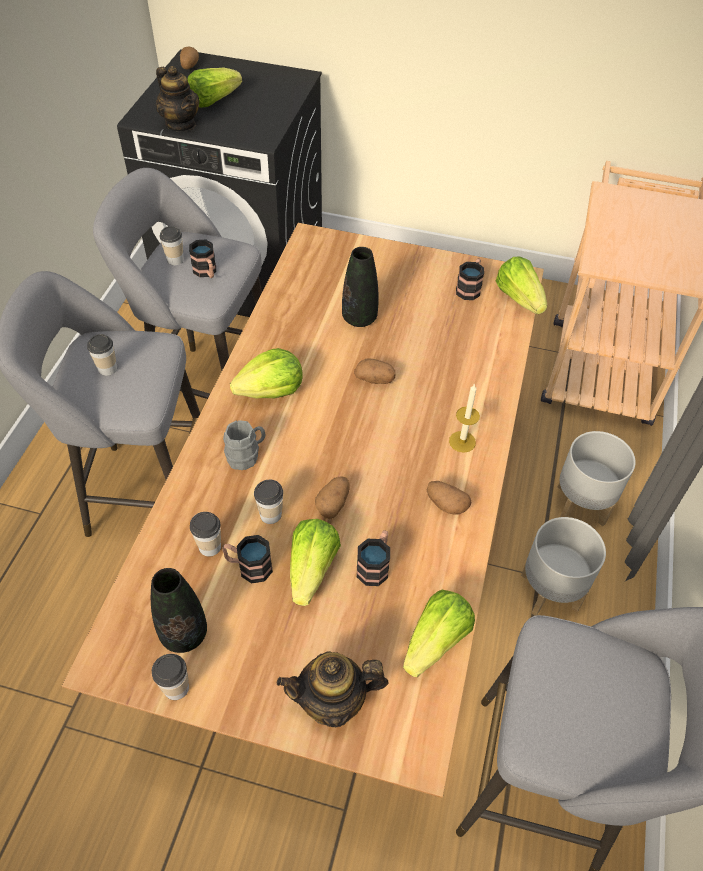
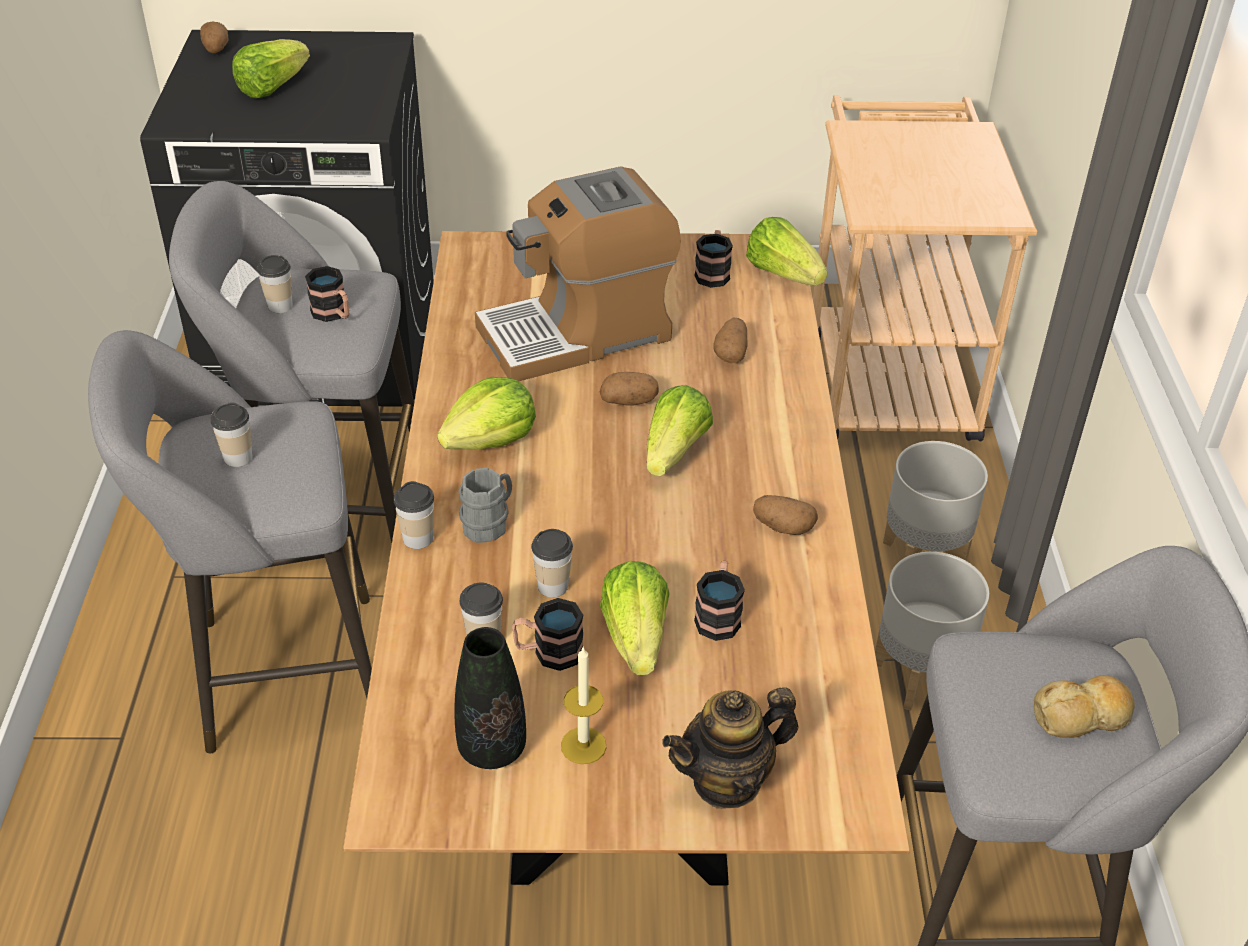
camera: 15 degrees left, 10 degrees down
(176, 688) = (508, 813): cup -> cup (418, 538)
(181, 124) = (237, 123): teapot -> none
(333, 504) = (633, 556): potato -> potato (731, 353)
(359, 318) = (578, 333): black vase -> coffee machine
(436, 641) = (832, 683): lettuce -> lettuce (674, 452)
(462, 441) = (775, 452): candle -> candle (583, 745)
(614, 715) = (1082, 716): none -> bread

